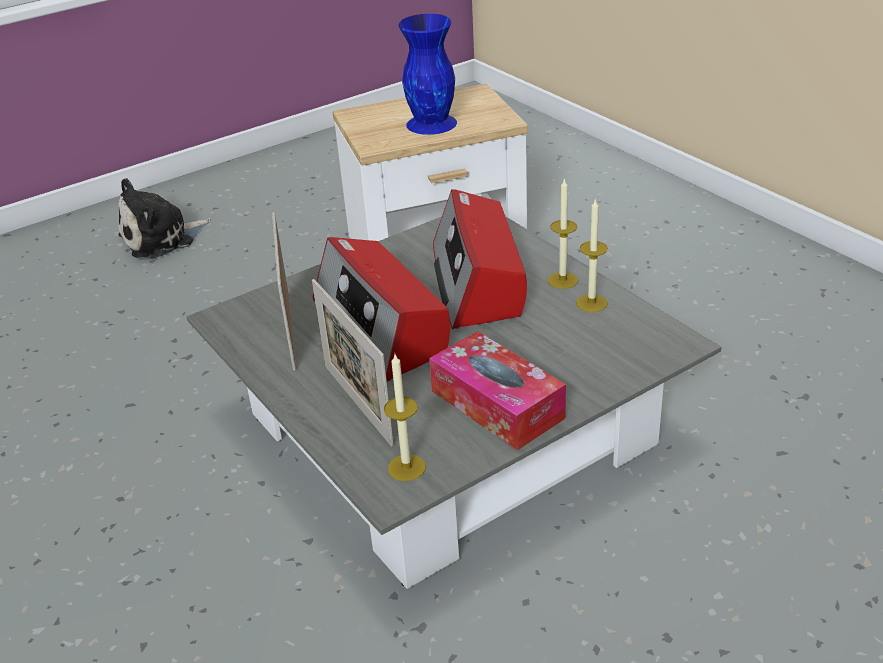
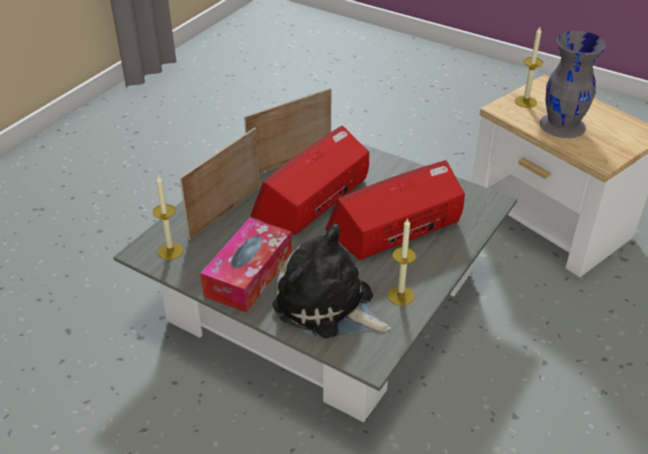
camera: 65 degrees right, 5 degrees up
(162, 238) = (454, 94): plush toy -> plush toy (328, 306)
(432, 123) = (563, 125): blue vase -> grey vase
(562, 280) = (424, 272): candle -> candle (525, 102)

